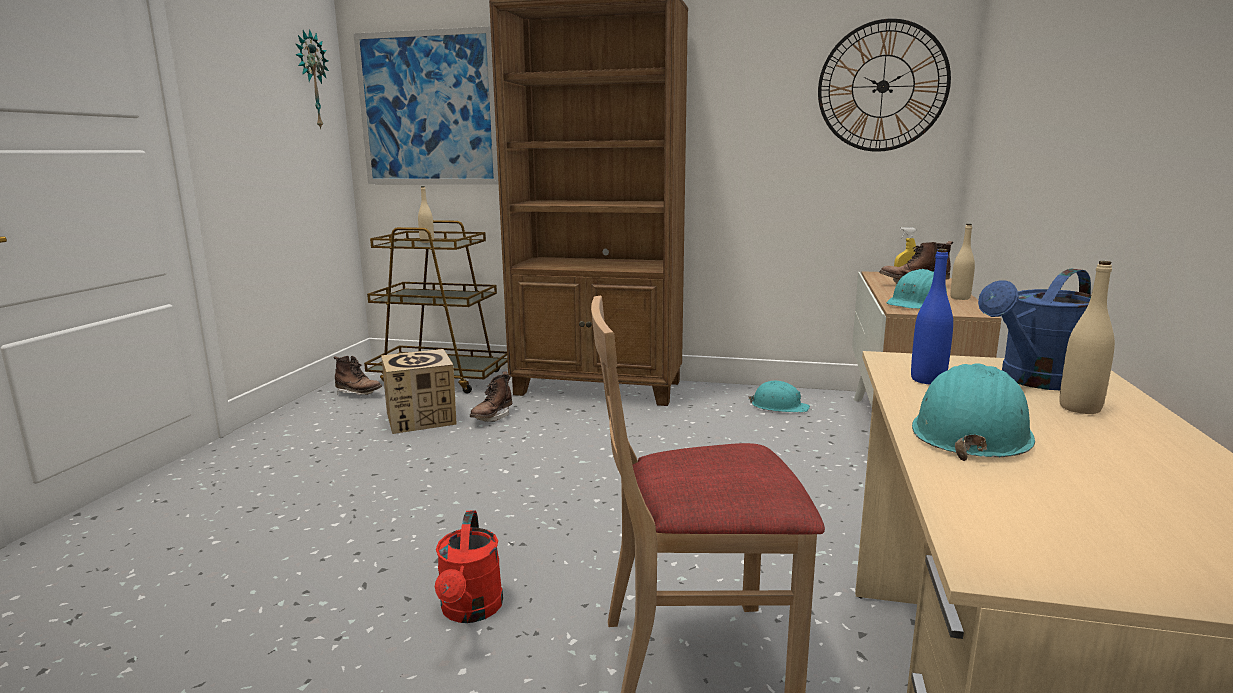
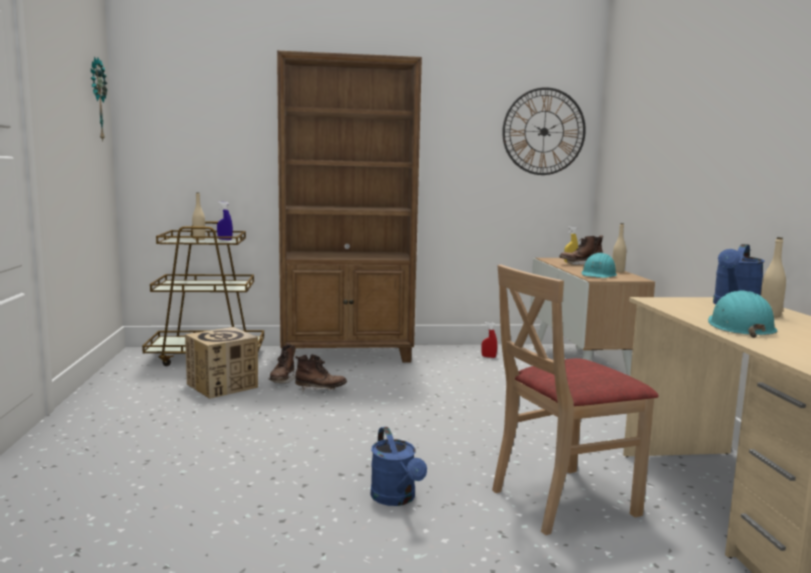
camera: 20 degrees left, 5 degrees down
(358, 394) = (143, 372): brown boot -> brown boot (320, 390)
(427, 109) = (194, 129): picture -> none
(453, 243) = (225, 239): none -> blue spray bottle
(470, 611) = (396, 499): red watering can -> blue watering can
(779, 406) = (488, 357): turquoise hard hat -> red spray bottle
(928, 380) = (685, 308): blue bottle -> none

